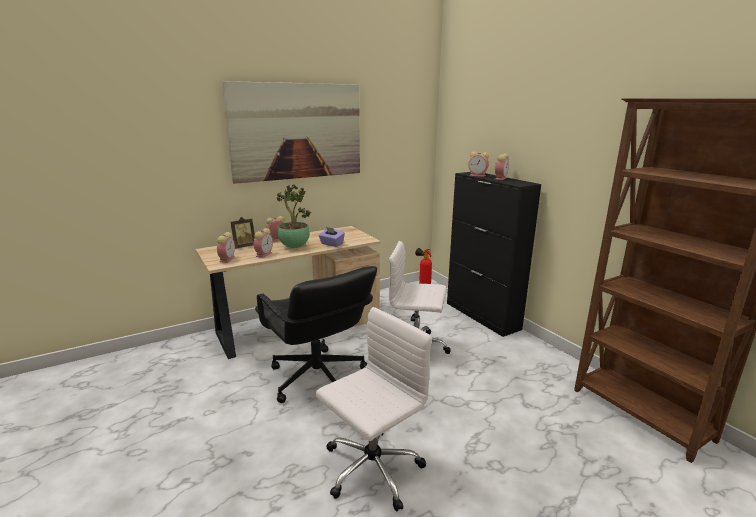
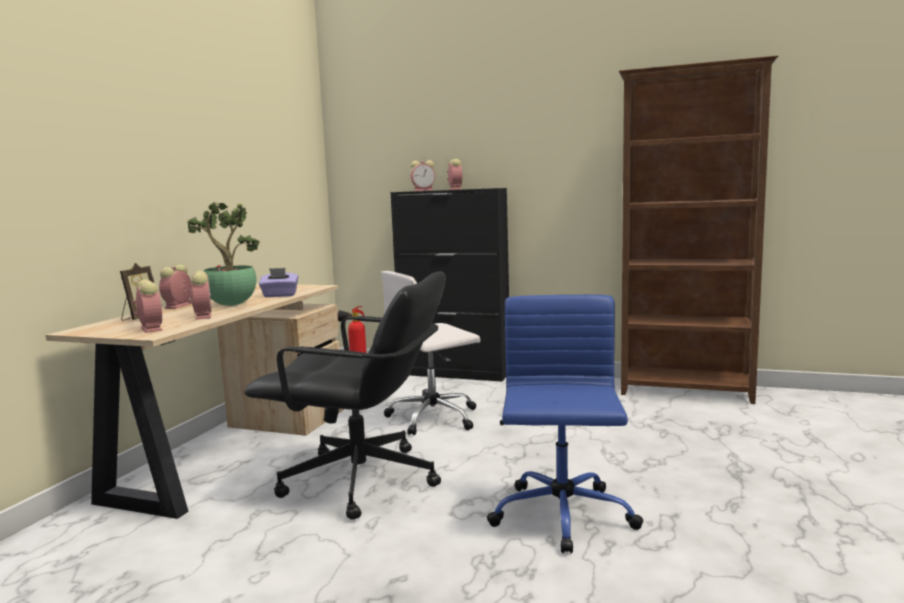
camera: 40 degrees left, 10 degrees down
(297, 131) = (179, 130): picture -> none
(371, 469) = (562, 517): white office chair -> blue office chair

